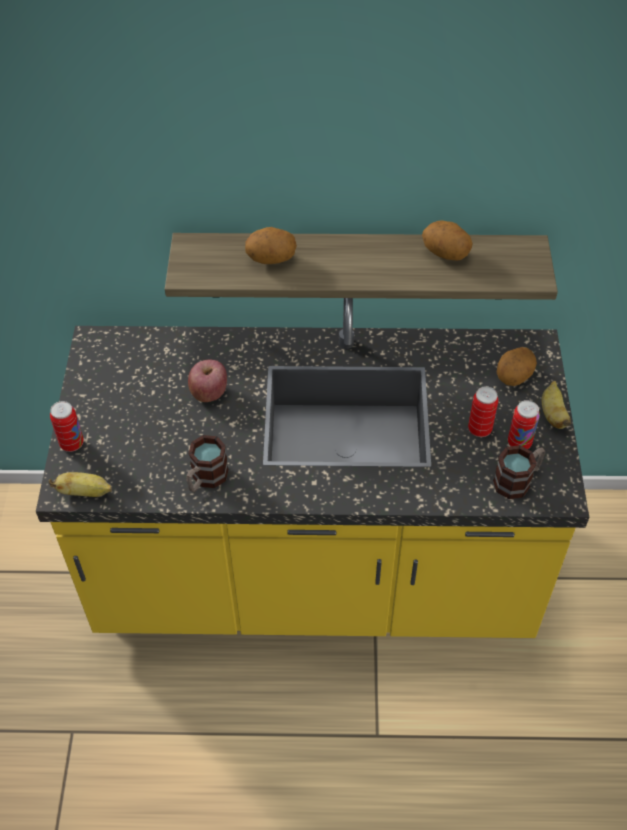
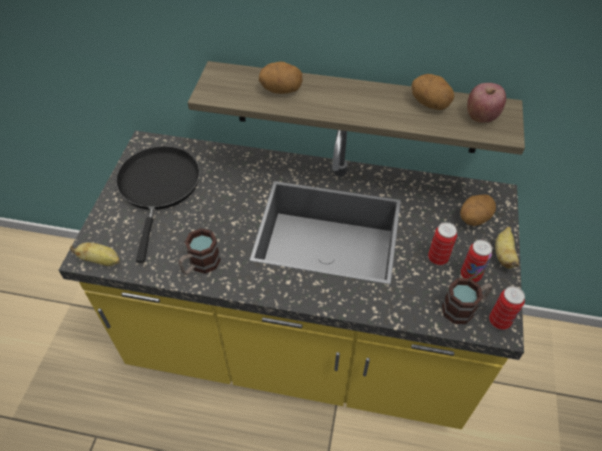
camera: 10 degrees right, 0 degrees up
(72, 443) = (103, 220): can -> can (499, 321)
(128, 394) = (159, 187): none -> black frying pan
(209, 393) = (222, 195): apple -> apple (481, 116)

